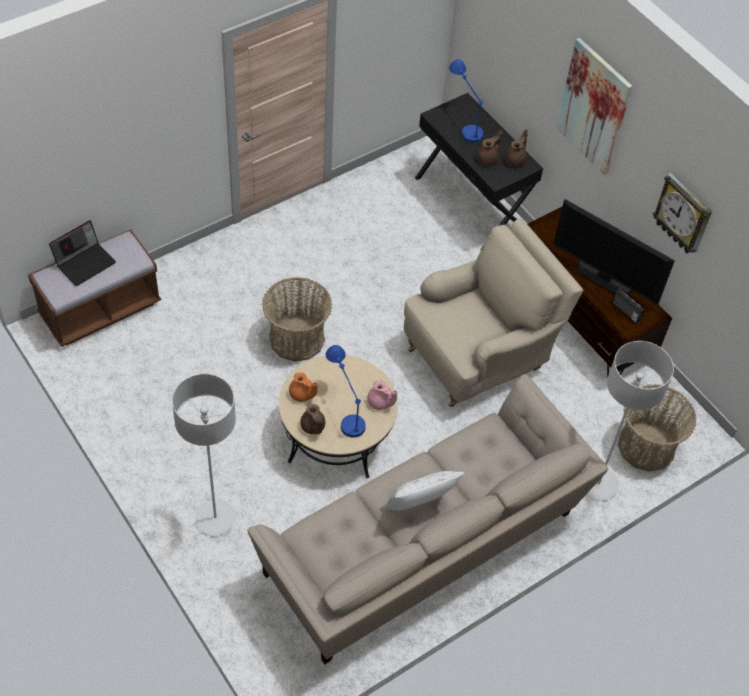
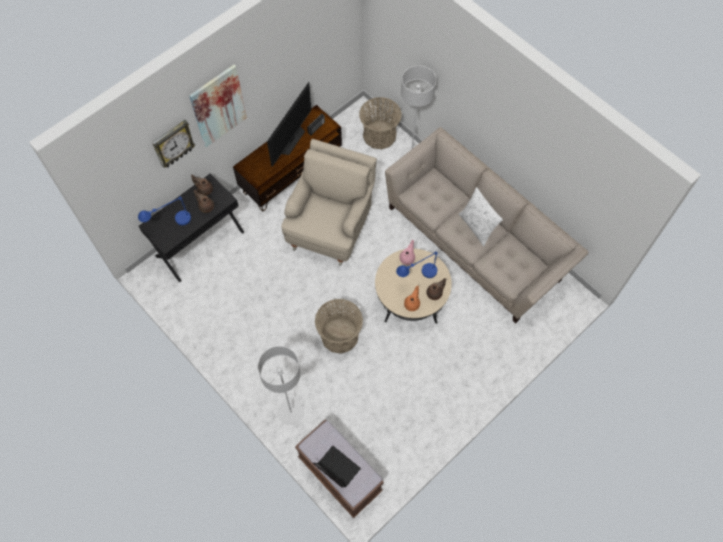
camera: 95 degrees left, 10 degrees up
(215, 518) = (487, 357): grey floor lamp -> grey floor lamp (291, 412)
(480, 354) = (331, 225): beige armchair -> beige armchair turned 60 degrees clockwise
(683, 214) = (293, 64): wall clock -> wall clock (173, 144)

